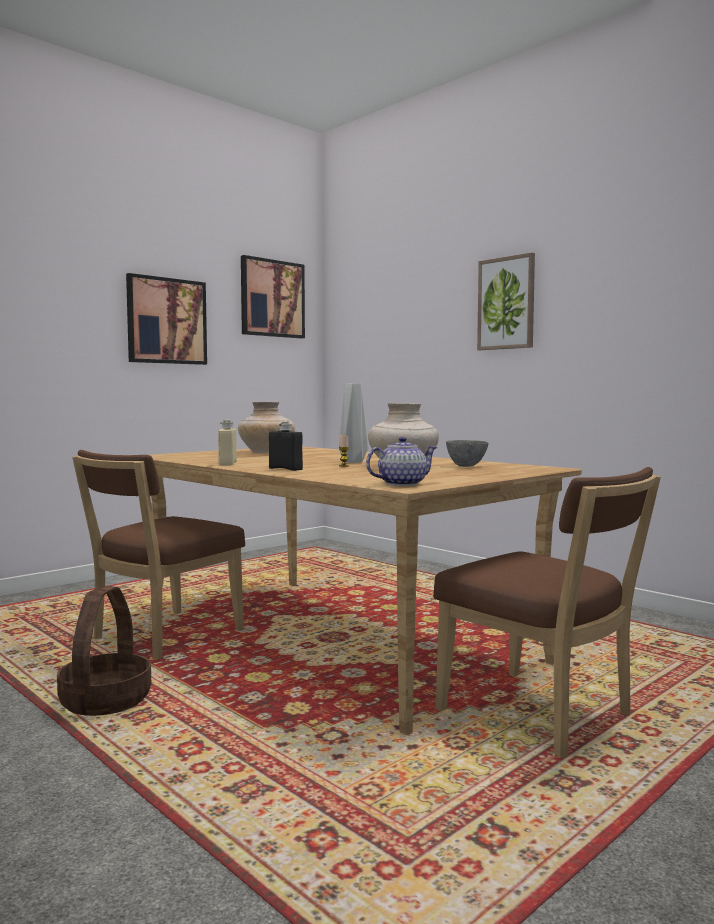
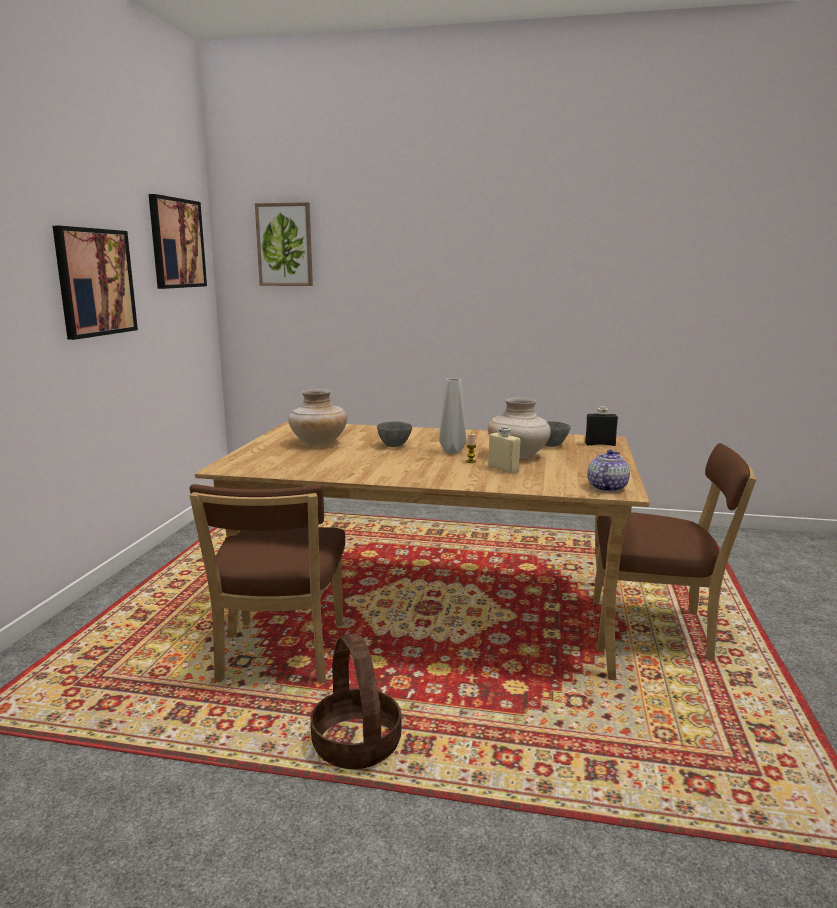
camera: 35 degrees left, 10 degrees up
(227, 464) = (365, 475): beige bottle -> beige bottle (503, 469)
(285, 469) = (447, 477): black bottle -> black bottle (600, 444)
(319, 457) = (394, 445): none -> grey bowl
(506, 303) = (452, 267): picture -> picture (285, 245)

